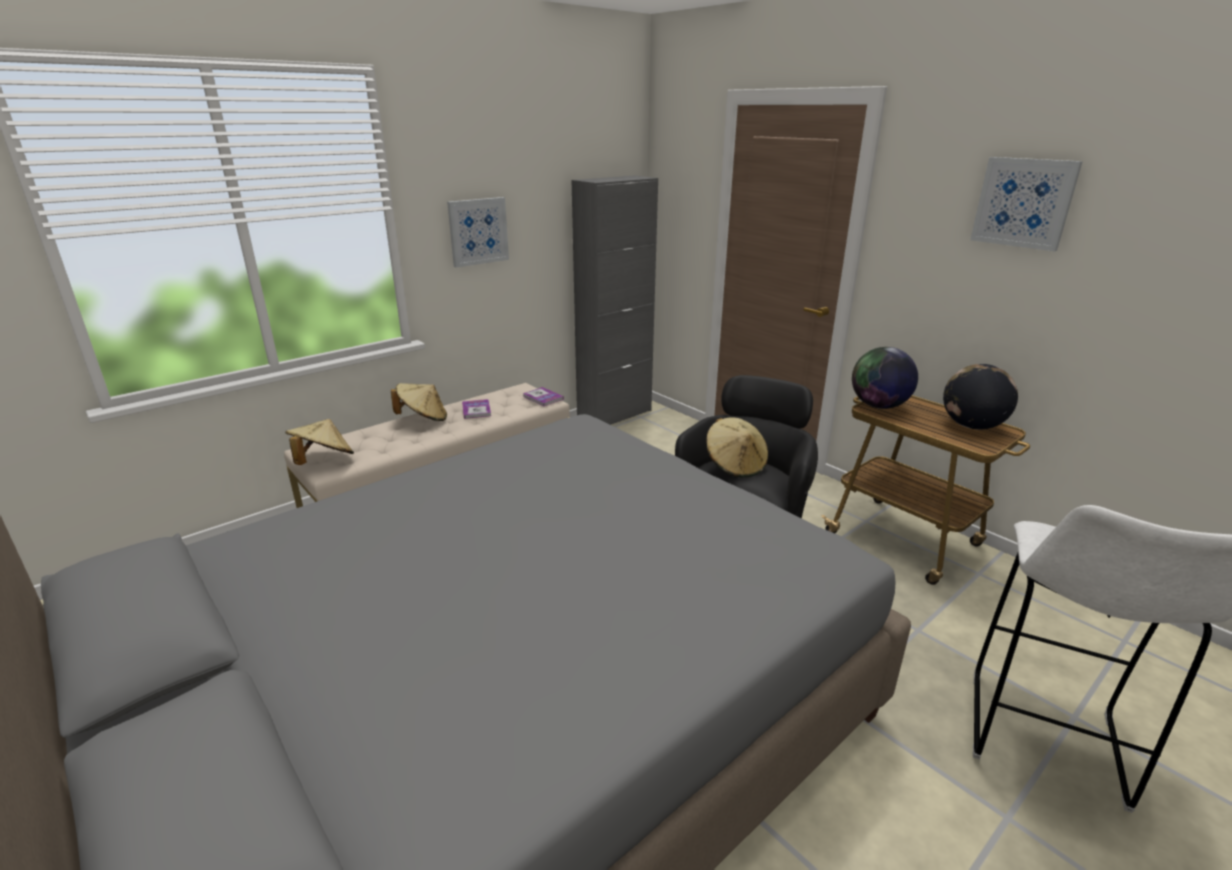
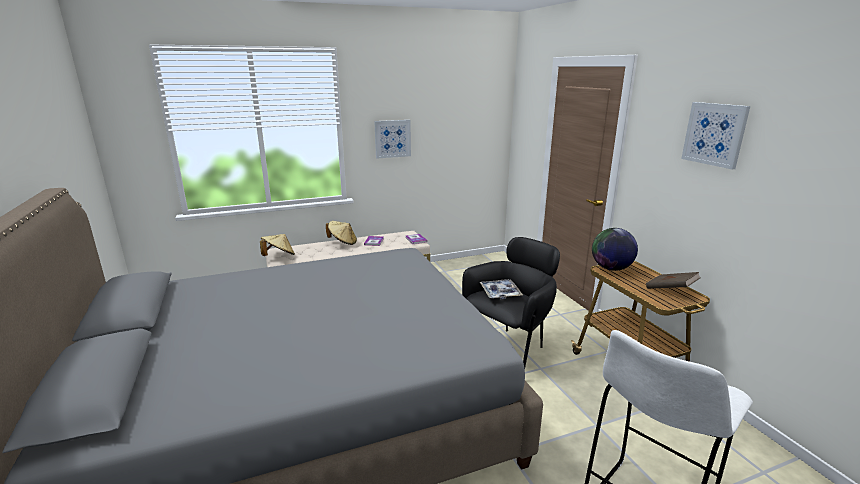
camera: 20 degrees right, 5 degrees down
(614, 415) = (478, 260): grey cabinet -> none
(735, 465) = (500, 293): beige hat -> tray
(971, 426) = (670, 290): globe -> brown book

